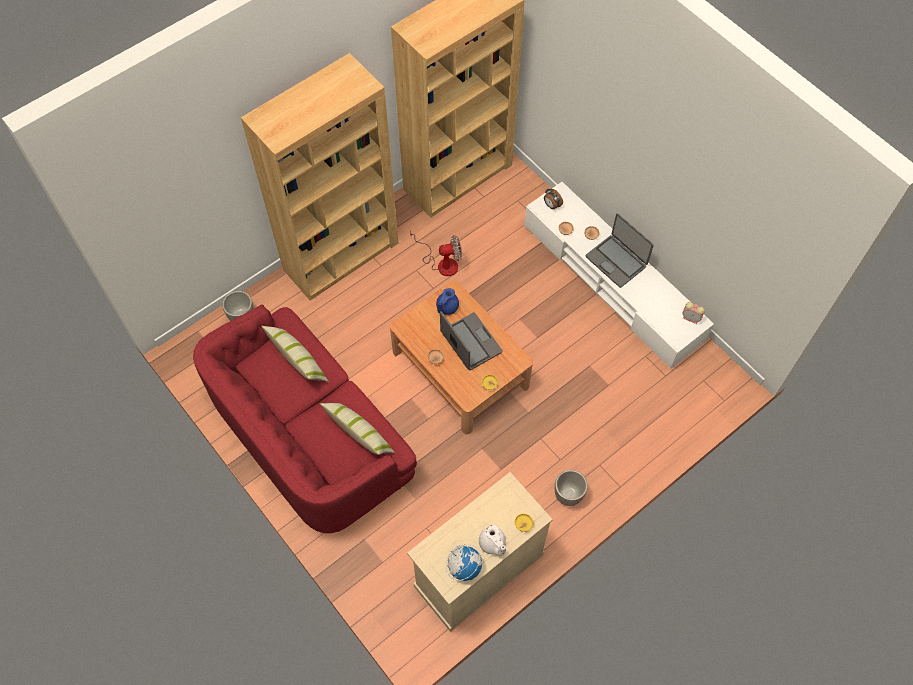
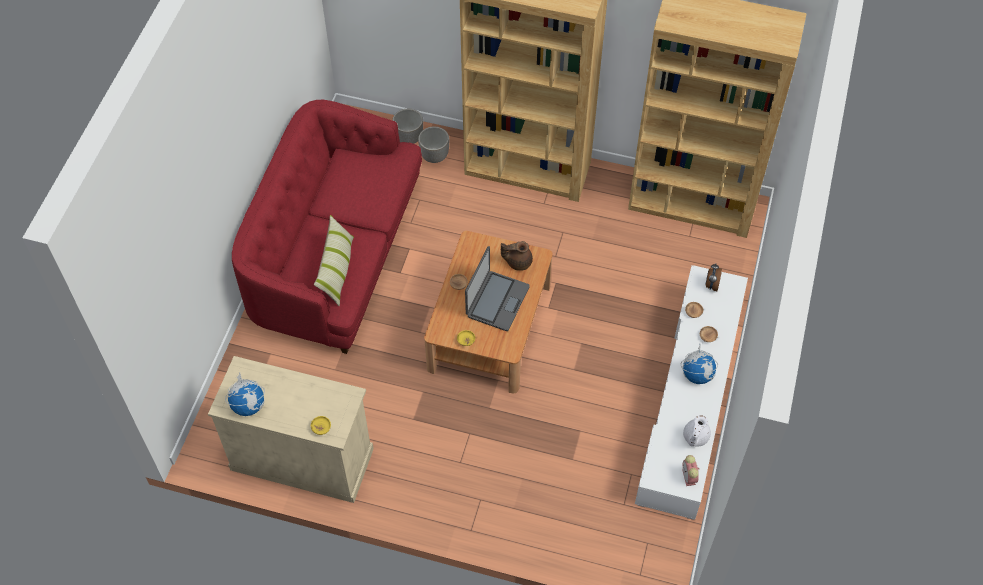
camera: 55 degrees right, 5 degrees down
(297, 360) = (372, 185): pillow -> none
(442, 263) = (587, 247): fan -> none
(446, 307) = (517, 262): blue teapot -> brown teapot
(492, 544) = (285, 415): white teapot -> white teapot (695, 437)
(568, 494) = (429, 489): planter -> planter (434, 156)
(616, 261) = (697, 375): laptop -> globe

